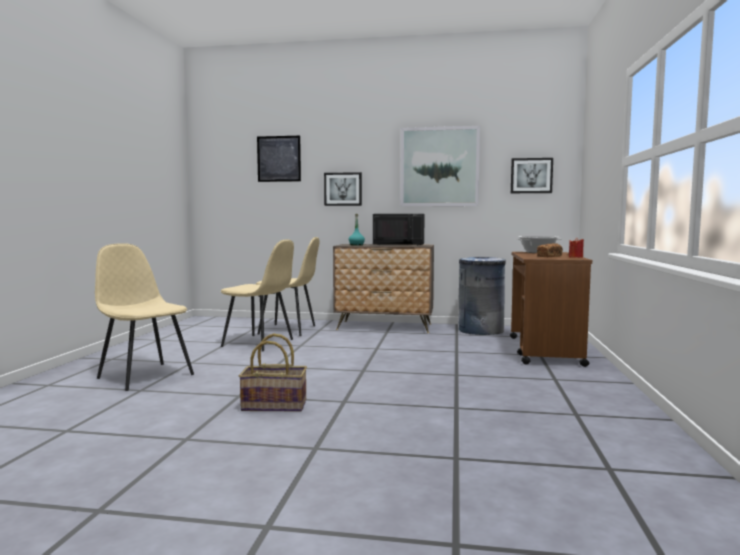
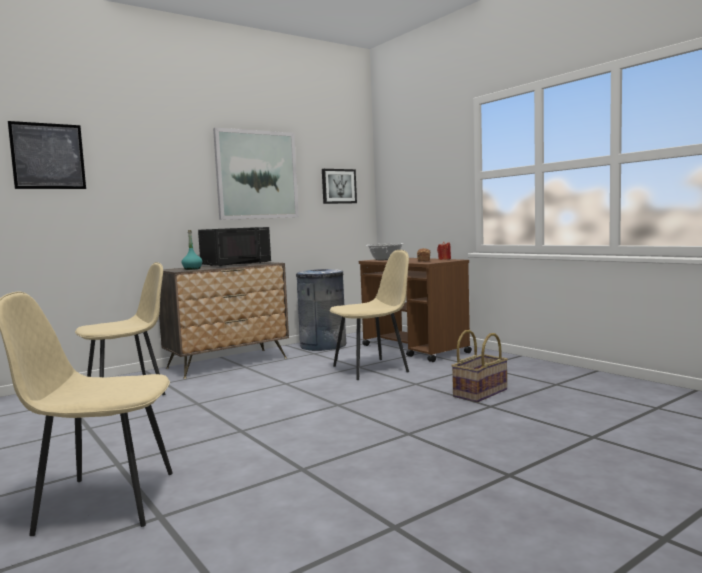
camera: 45 degrees left, 0 degrees up
(259, 343) = (137, 416): beige chair -> beige chair (372, 369)
(275, 405) = (366, 461): basket -> basket (479, 393)
(343, 189) = (147, 200): picture -> none

